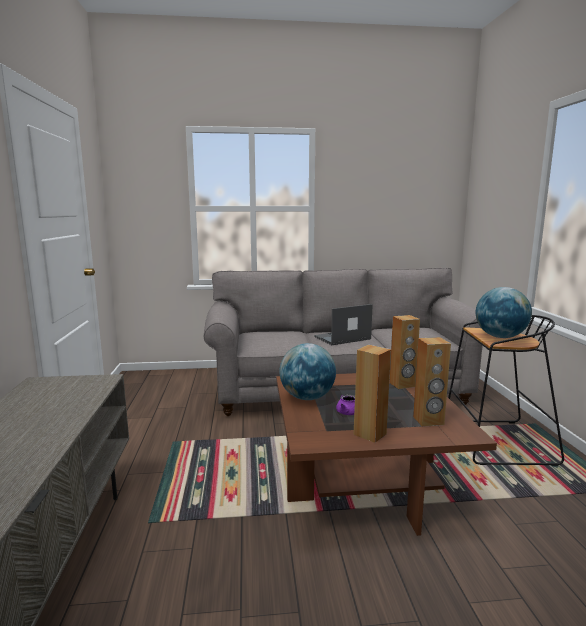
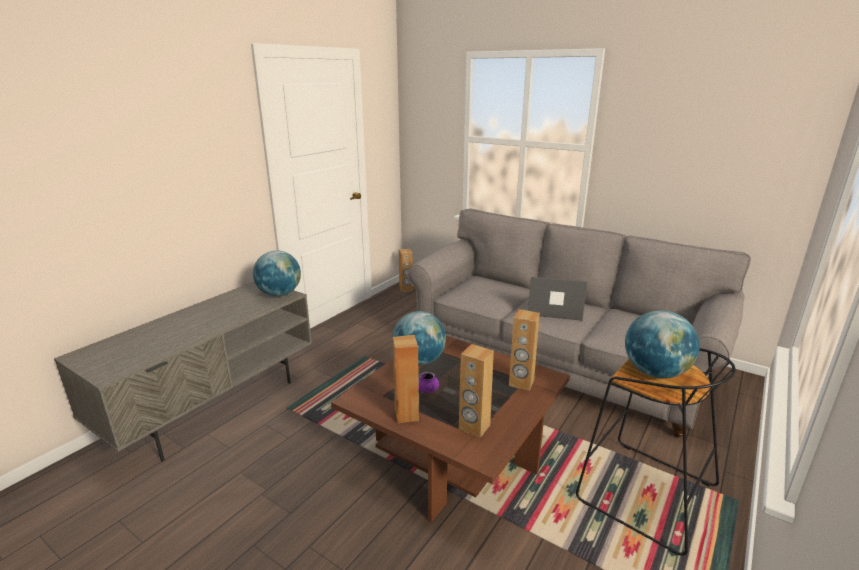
camera: 40 degrees right, 10 degrees up
(88, 381) = (280, 294): none -> globe
(136, 377) = (406, 289): none -> brown speaker

